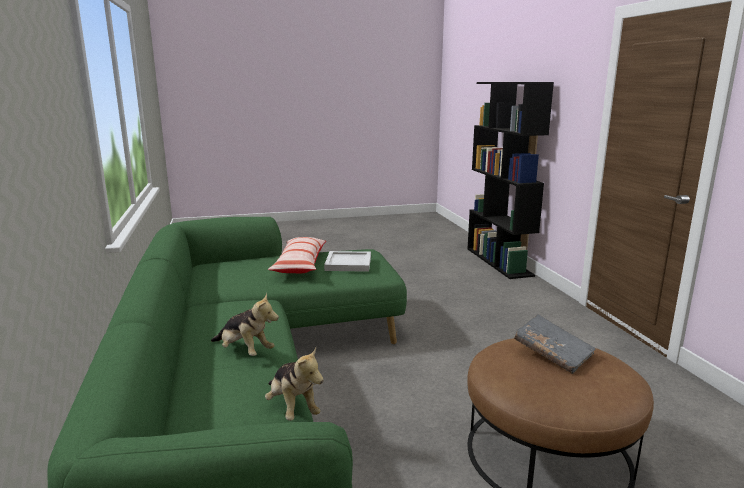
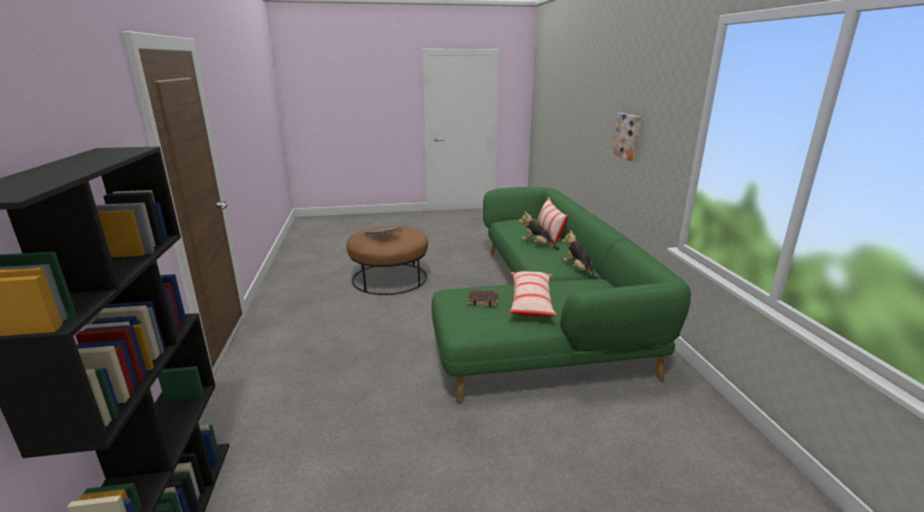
camera: 175 degrees left, 5 degrees up
(35, 150) = (628, 136): none -> picture
(188, 398) = (550, 233): none -> pillow
(293, 408) = (505, 230): plush toy -> plush toy (578, 270)
(347, 264) = (483, 300): white tray -> brown book

